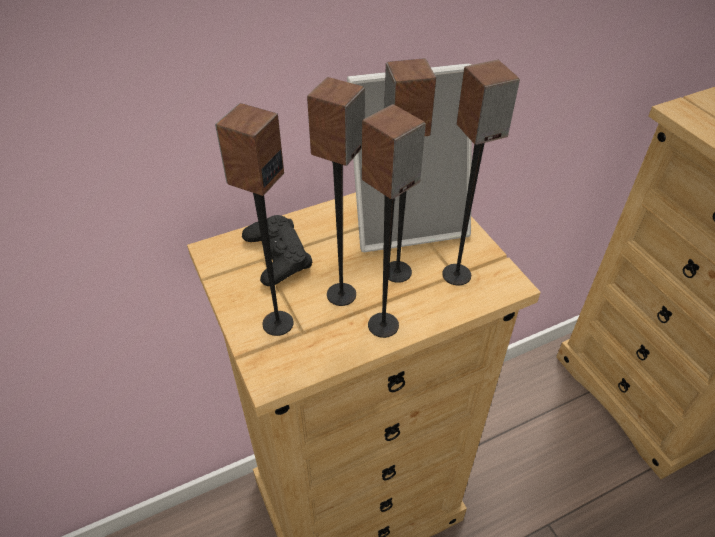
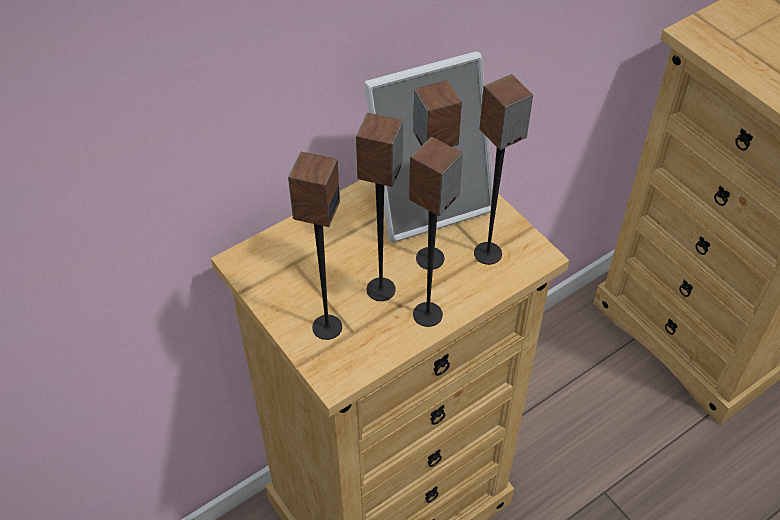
camera: 10 degrees left, 5 degrees up
(277, 256) = (307, 257): black game controller -> none

